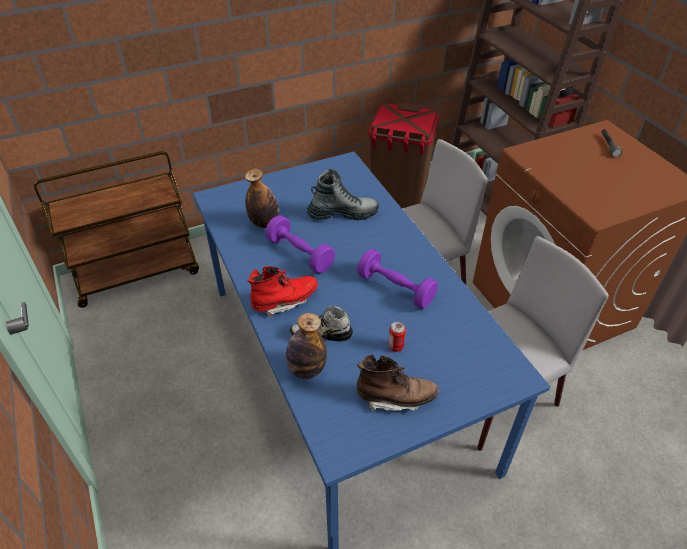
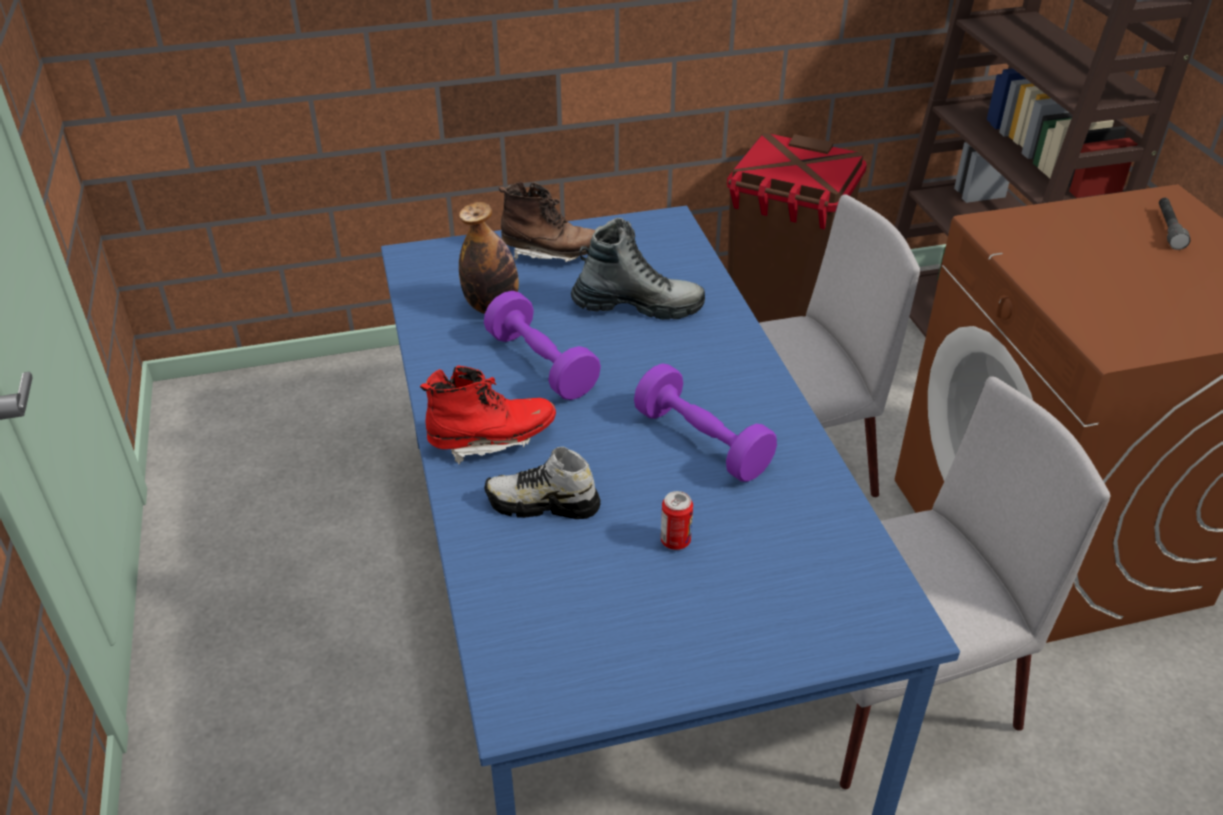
camera: 10 degrees right, 5 degrees down
(138, 273) = (285, 393): brown cart -> none
(306, 369) = (499, 559): bottle -> none
(395, 397) = (651, 629): brown boot -> brown boot (552, 254)

